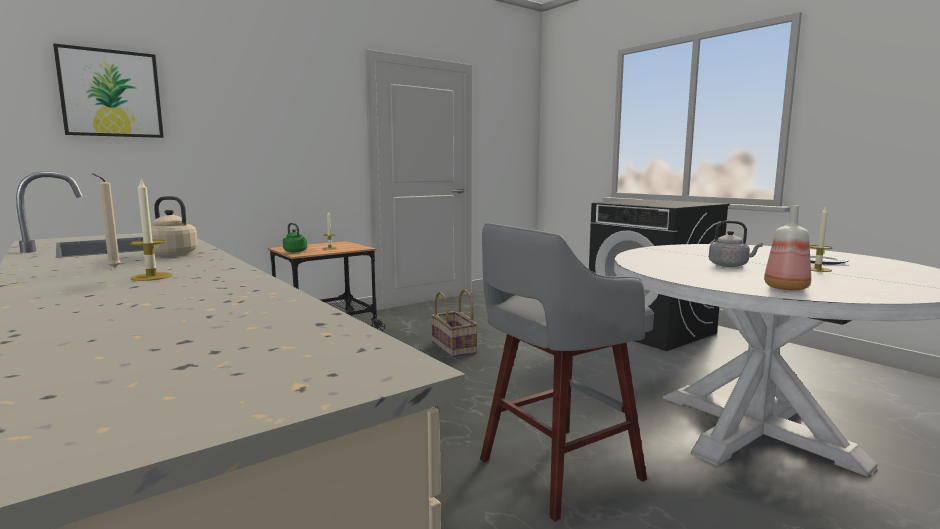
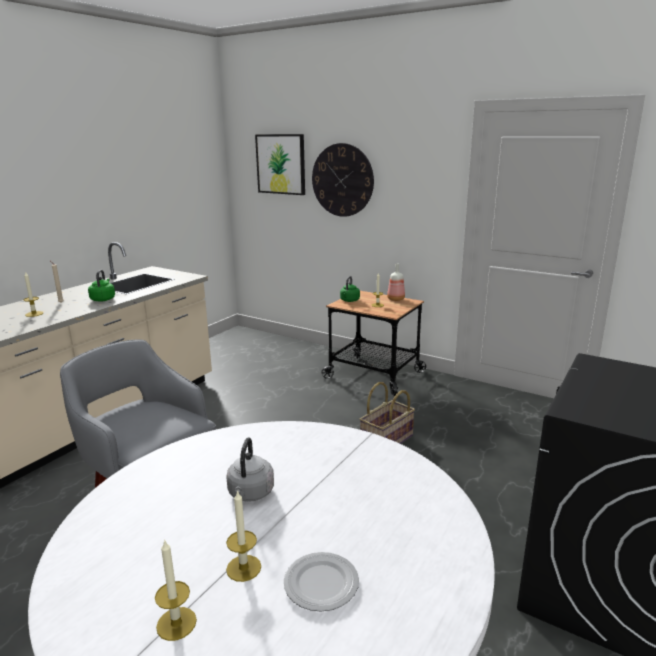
camera: 70 degrees right, 10 degrees up
(170, 254) = (103, 299): beige kettle -> green kettle
(224, 118) = (342, 180): none -> wall clock
(787, 288) = (112, 524): bottle -> bottle (395, 299)
(882, 279) = (176, 623): none -> candle

